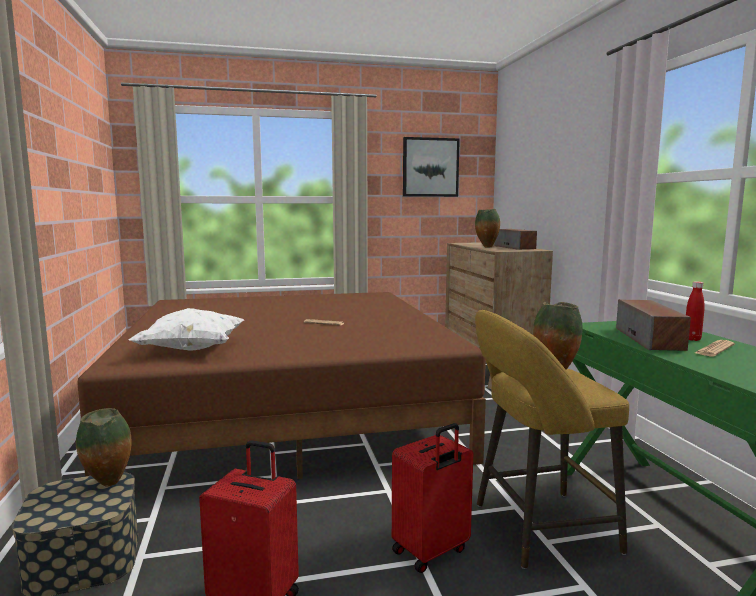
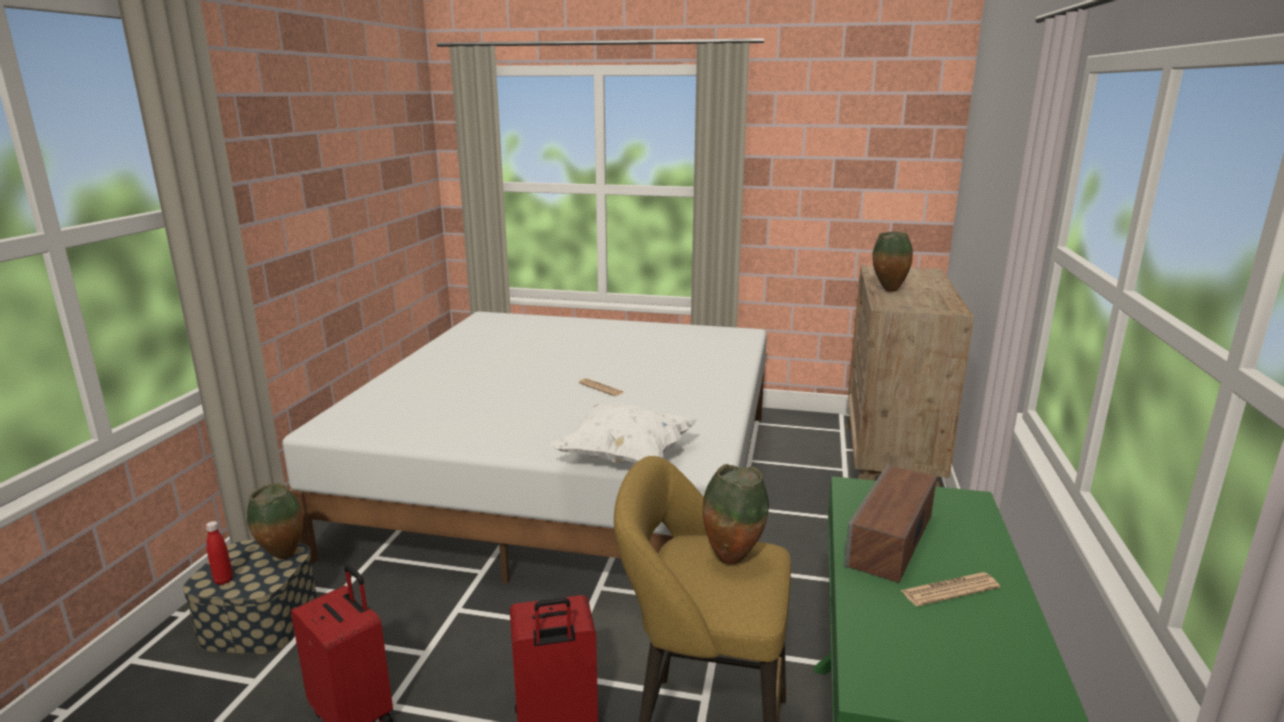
camera: 25 degrees right, 10 degrees up
(191, 350) = (414, 414): white pillow -> white pillow (625, 458)
(289, 408) = (572, 478): brown bed -> white bed
(430, 167) = (850, 146): picture -> none
(514, 247) = (933, 296): speaker -> none
(692, 339) = (957, 557): red bottle -> red bottle (223, 580)

